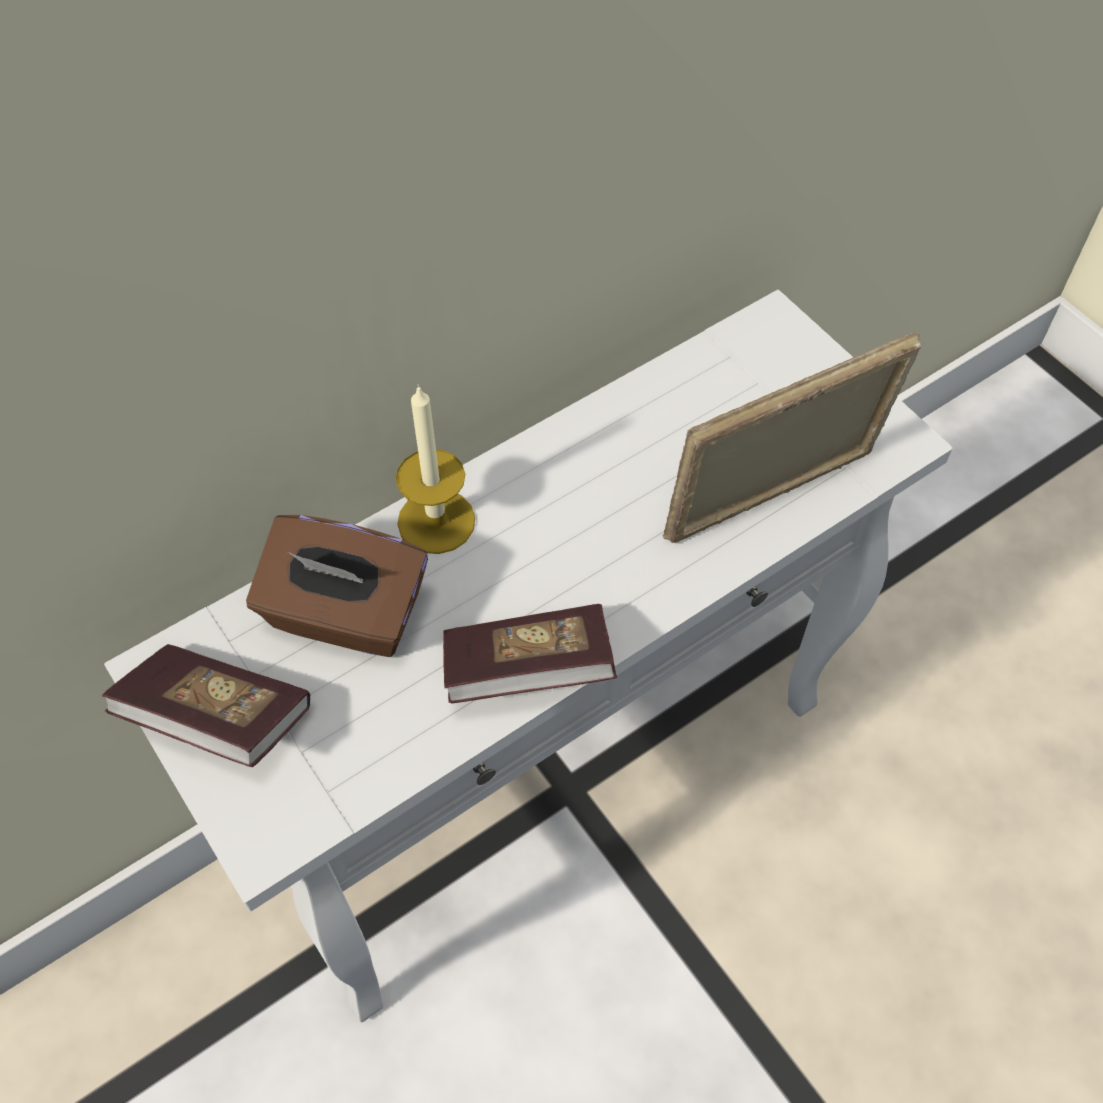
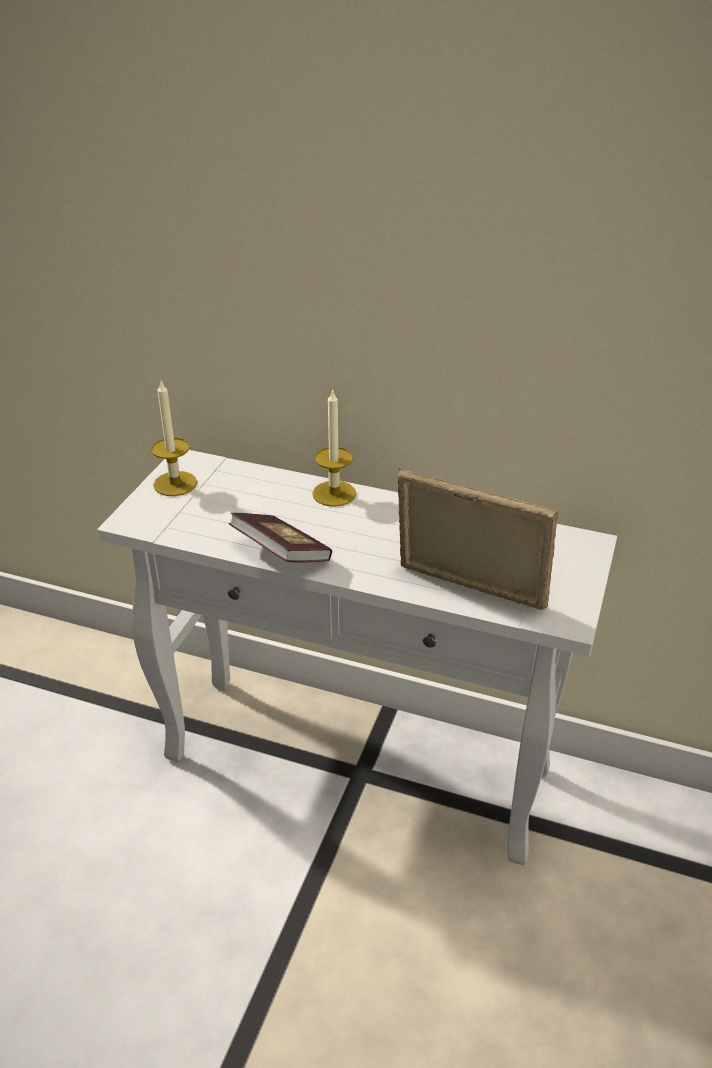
camera: 55 degrees right, 20 degrees down
(217, 718) = (175, 483): book -> candle
(345, 615) = (258, 492): brown tissue box -> none

